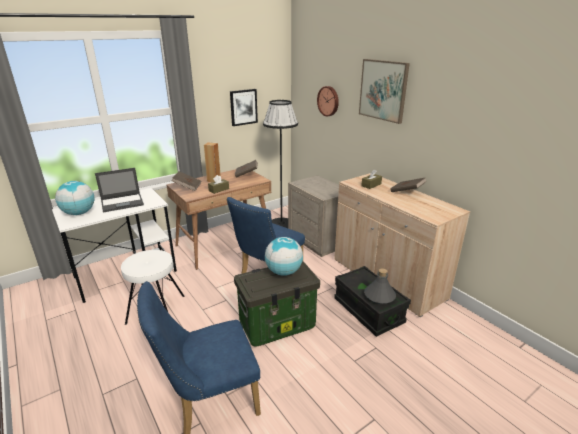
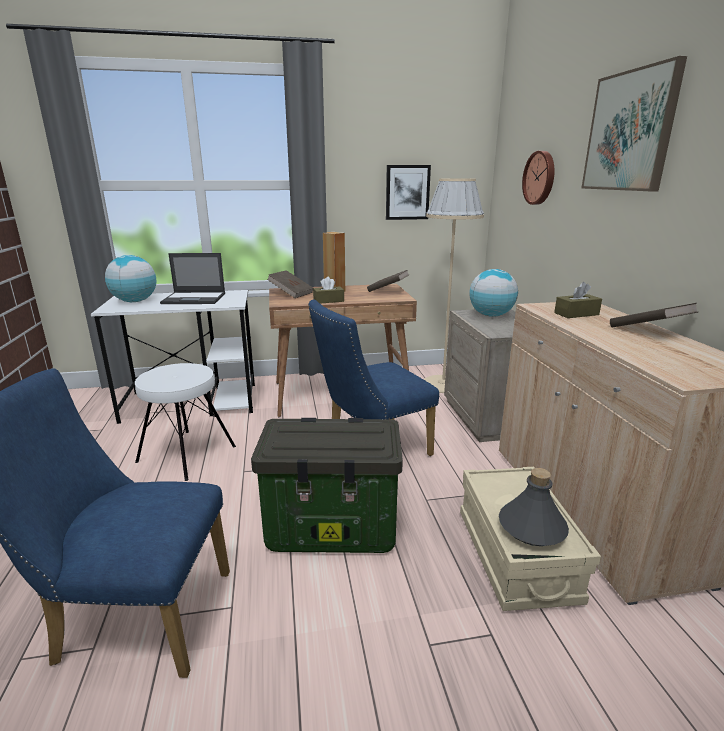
camera: 25 degrees right, 5 degrees down
(281, 224) = (443, 384): black floor lamp -> beige floor lamp
(283, 272) = (348, 431): globe -> globe (490, 315)
(368, 311) = (515, 555): black storage box -> beige storage box

